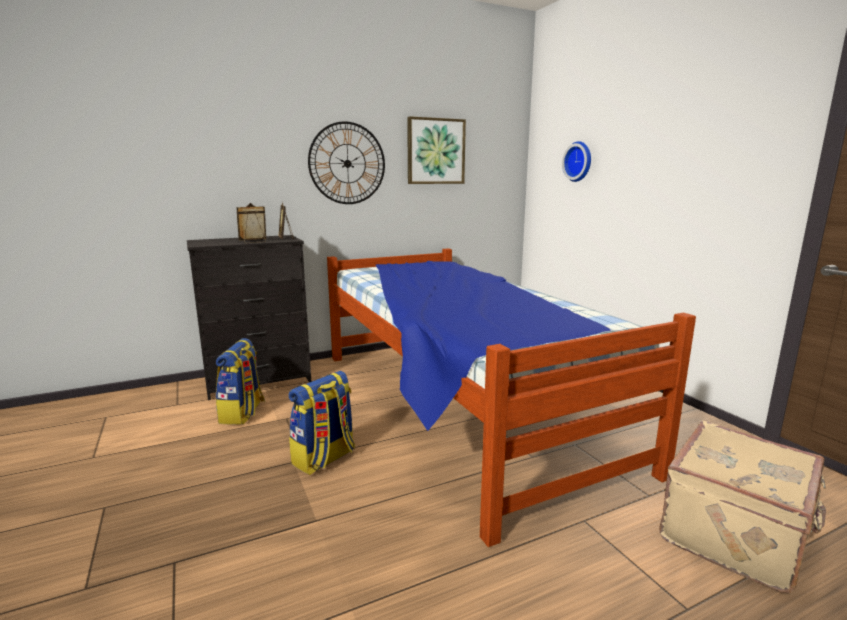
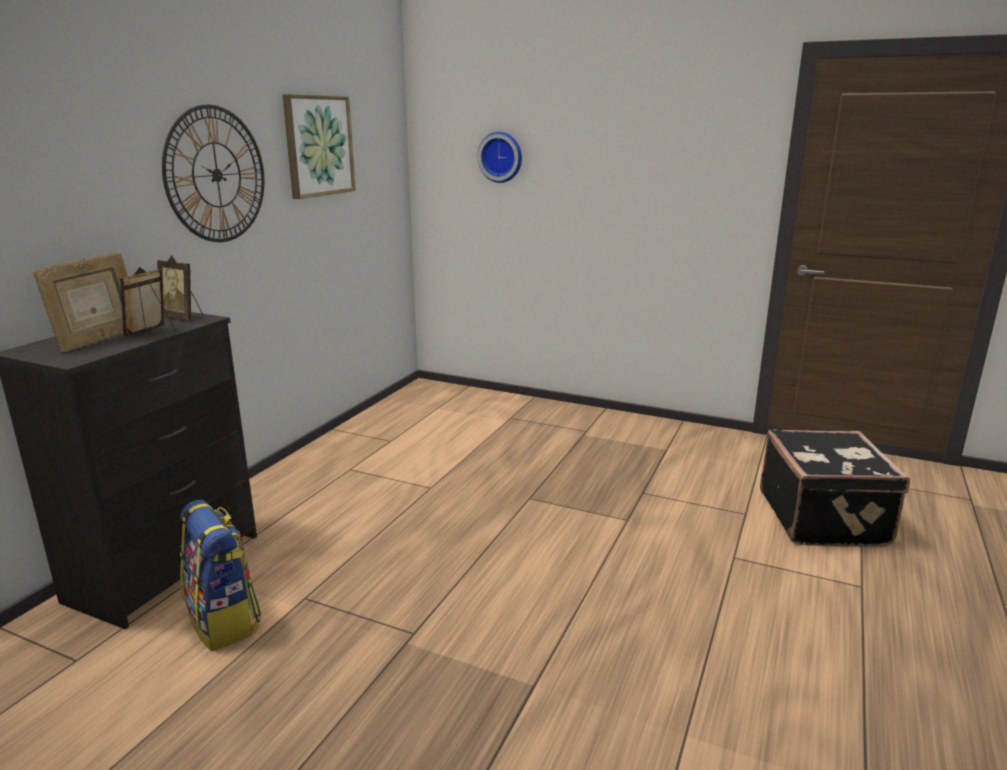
camera: 40 degrees left, 5 degrees up
(230, 241) = (100, 340): none -> picture frame
(324, 459) = (437, 620): backpack -> none
(458, 405) = (487, 495): bed -> none
(736, 535) = (824, 518): beige suitcase -> black suitcase

